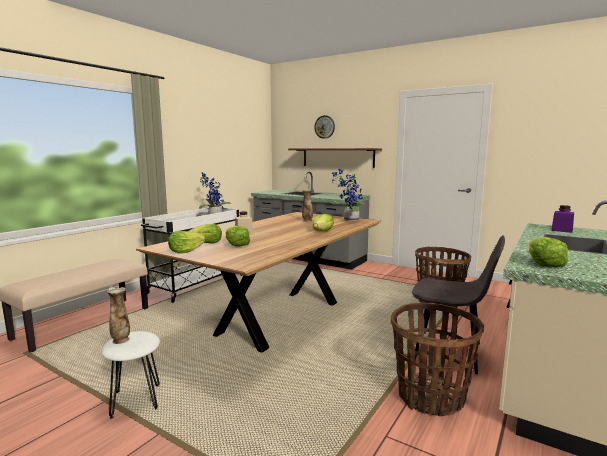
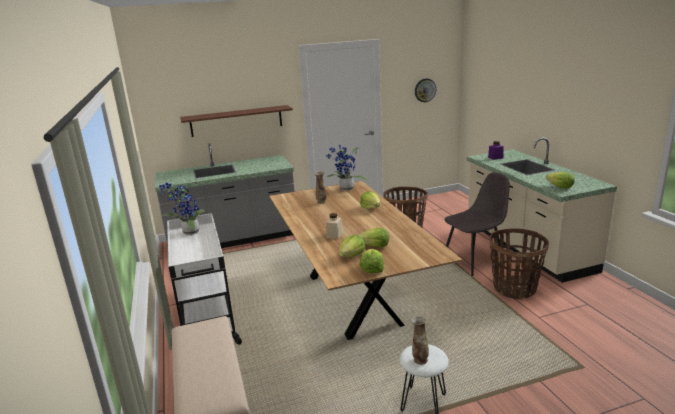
camera: 50 degrees left, 10 degrees up
(324, 127) = (214, 87): wall clock -> wall clock (425, 90)

